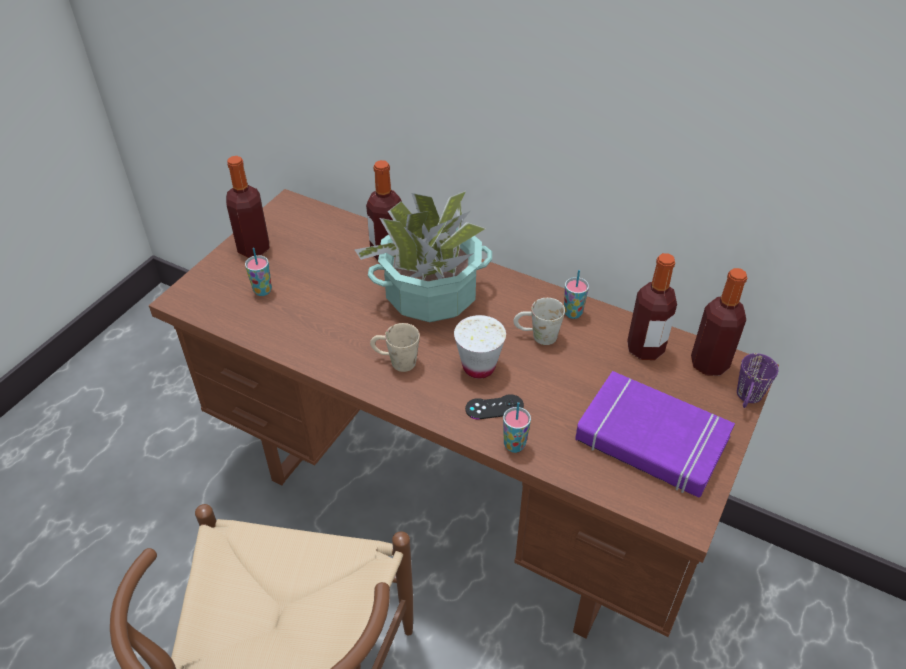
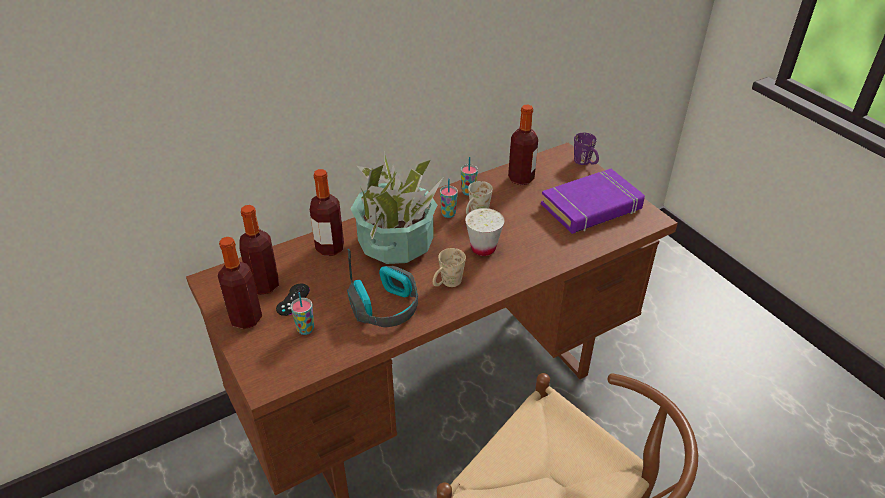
camera: 60 degrees left, 5 degrees down
(329, 330) = (385, 306): none -> headphones
(494, 407) = (523, 255): black game controller -> black game controller (293, 299)
(514, 445) = (560, 259): cup -> cup (448, 214)
(709, 364) = (550, 163): bottle -> bottle (264, 285)

